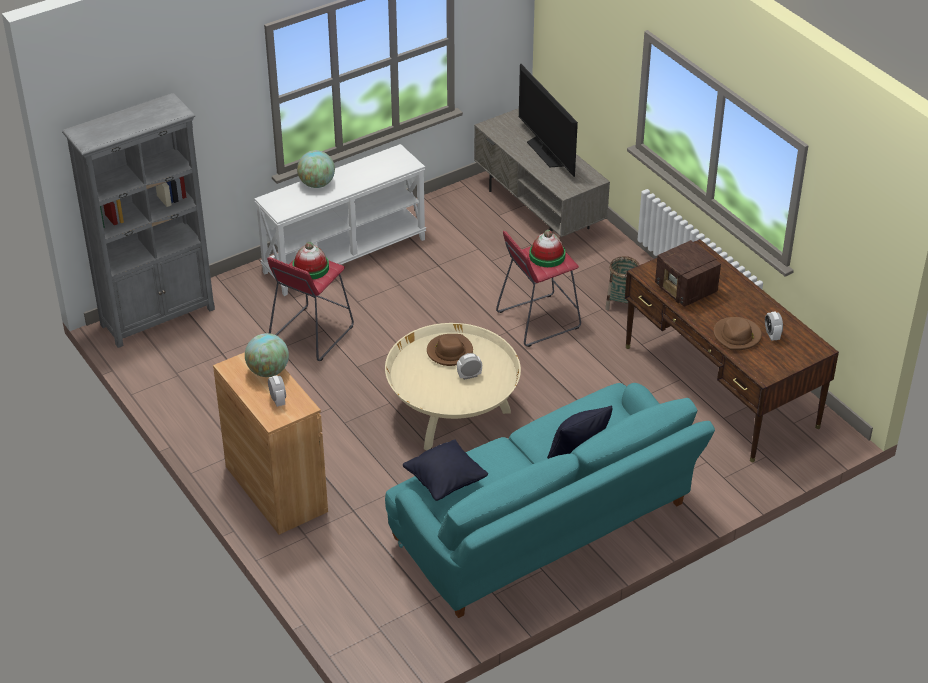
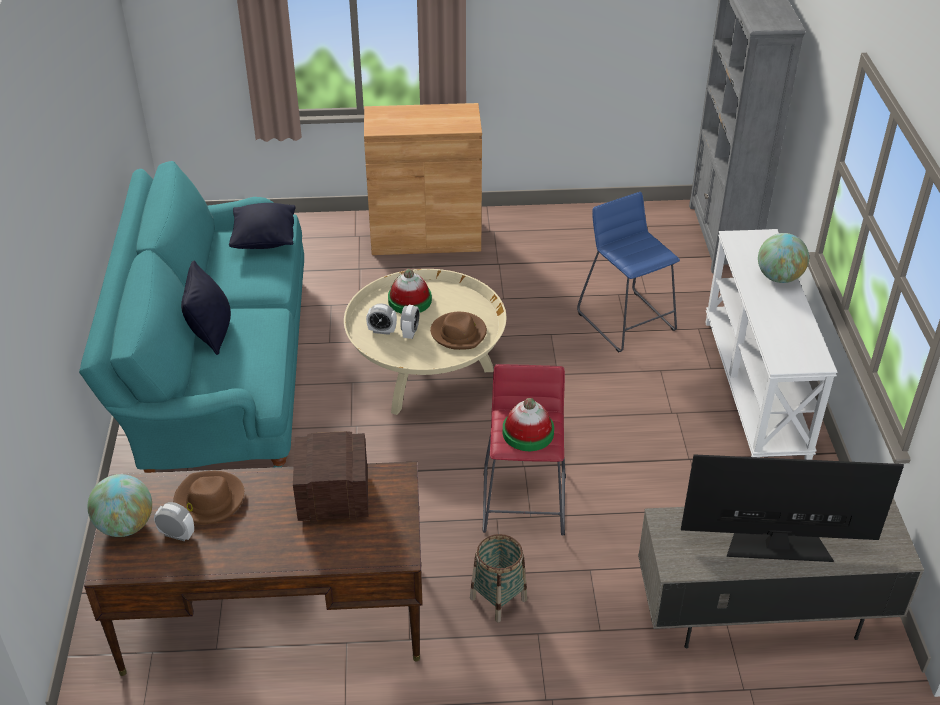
camera: 120 degrees right, 0 degrees up
(268, 371) = (441, 125): globe -> globe (125, 526)
(278, 400) = (398, 119): alarm clock -> alarm clock (382, 331)
(310, 268) = (640, 251): hat -> hat (409, 300)
(311, 334) = (626, 321): red stool -> blue stool

